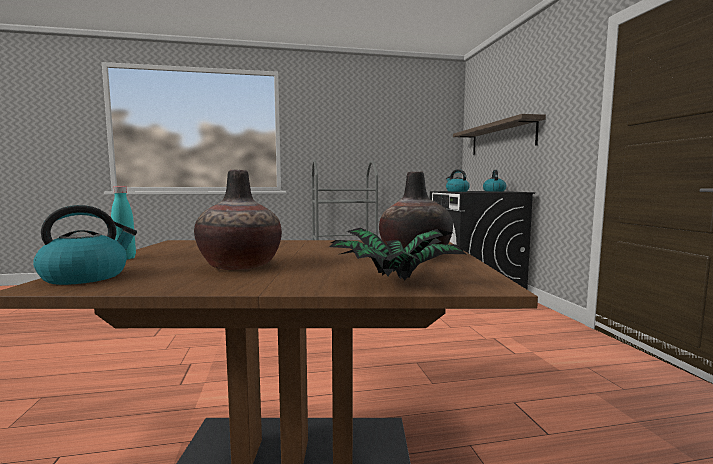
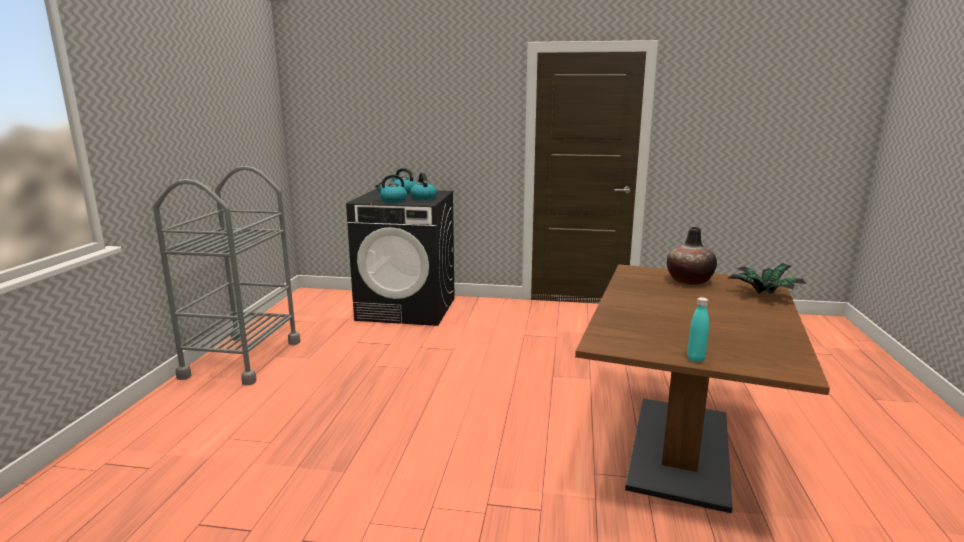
camera: 70 degrees left, 10 degrees up
(86, 276) = (770, 364): kettle -> kettle (423, 198)
(240, 266) = (726, 323): vase -> none
(501, 138) = (380, 126): shelf -> none

